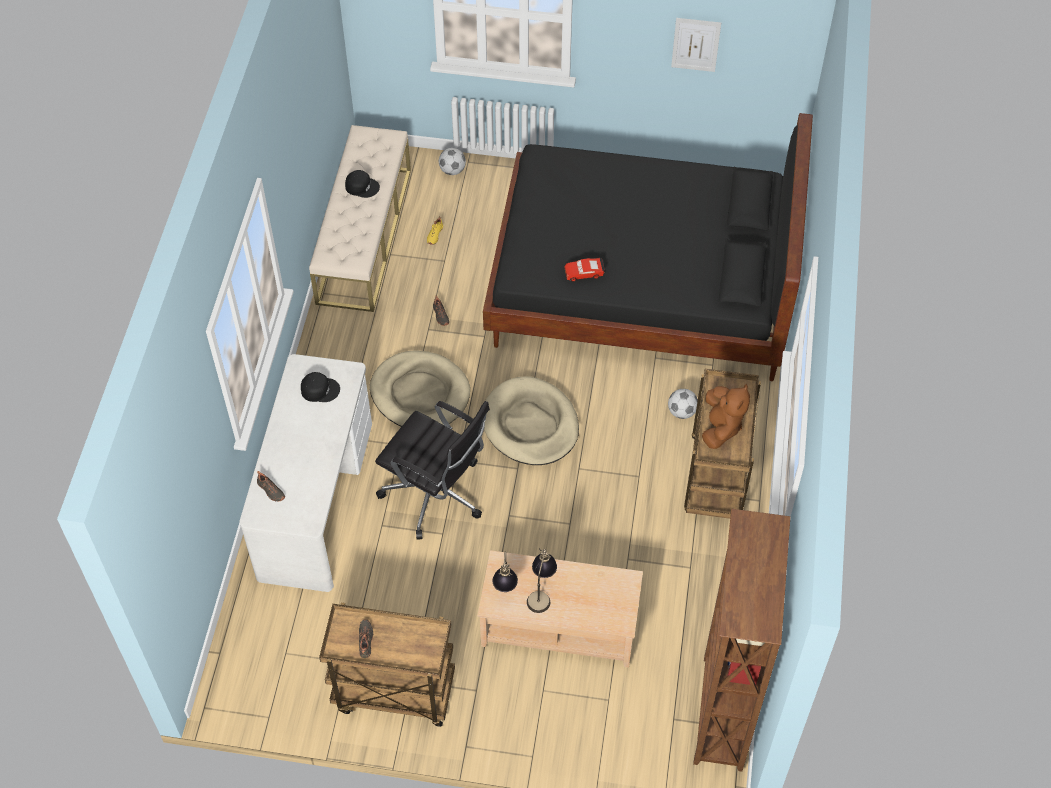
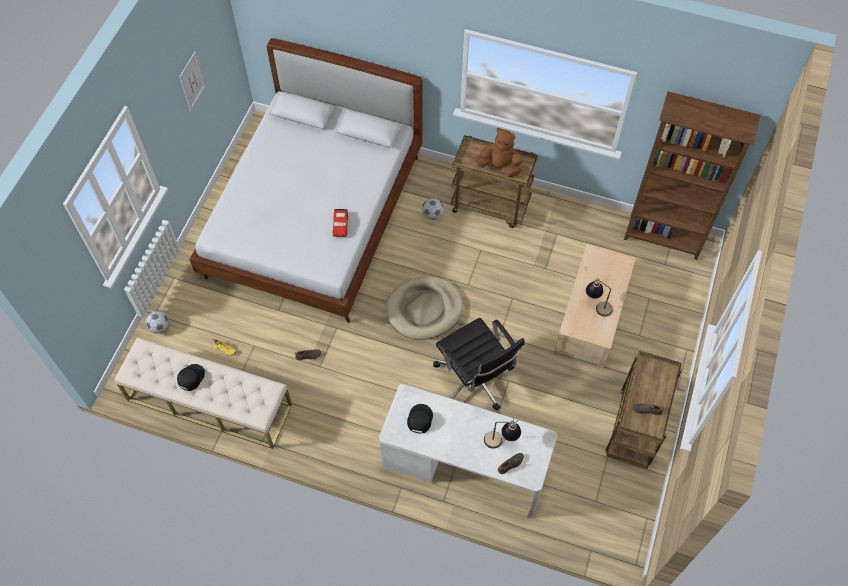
camera: 80 degrees left, 5 degrees up
(420, 393) = (380, 380): beige dog bed -> none
(436, 495) = (475, 380): black office chair -> black office chair turned 105 degrees clockwise
(505, 589) = (592, 327): table lamp -> table lamp (501, 441)
(641, 286) = (315, 218): black bed -> white bed

